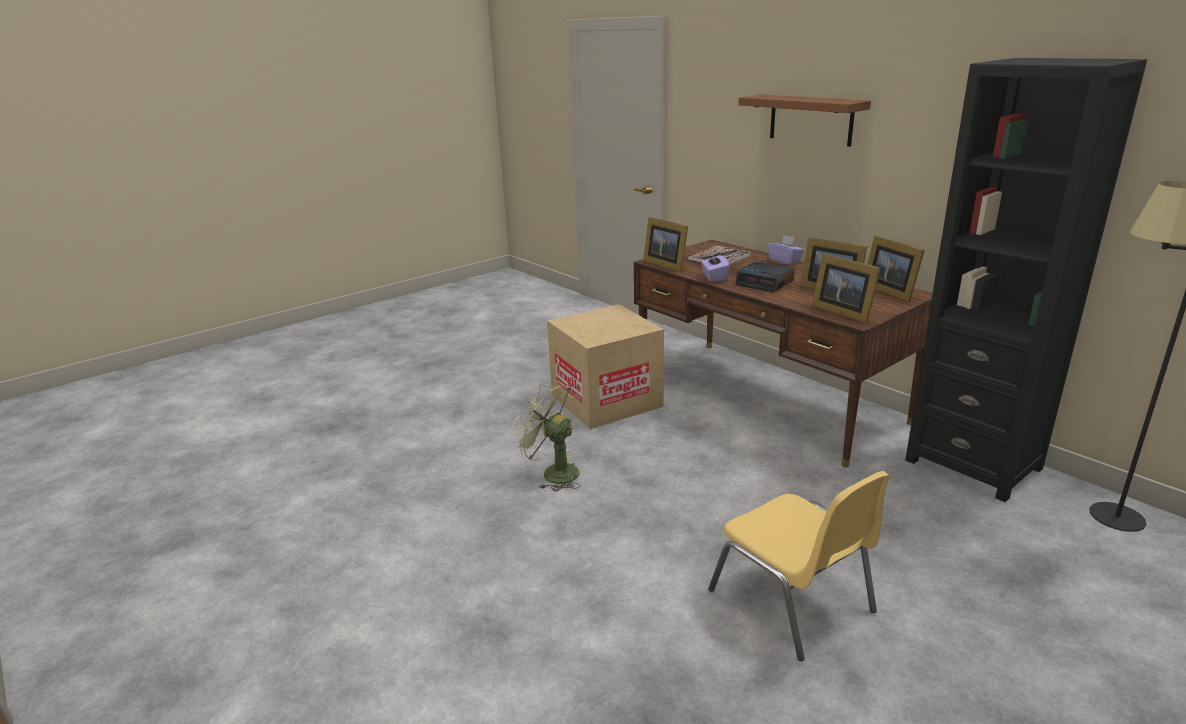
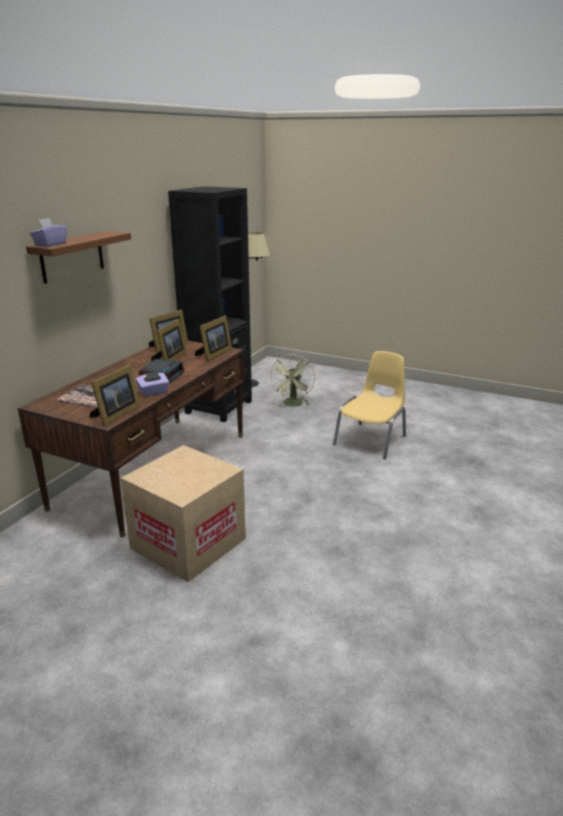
camera: 115 degrees left, 0 degrees up
(553, 473) = (322, 537): green fan -> green fan (293, 405)
(784, 261) = (99, 375): purple tissue box -> purple tissue box (50, 244)

